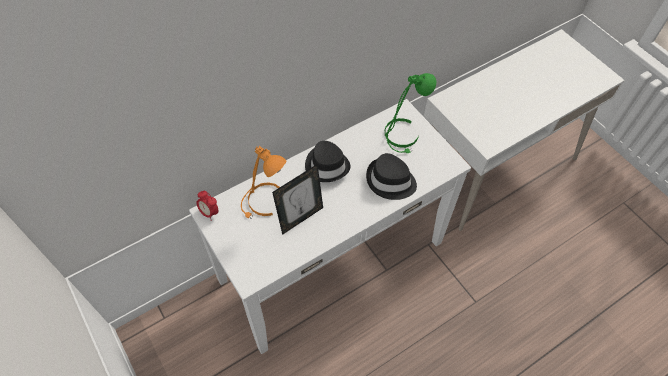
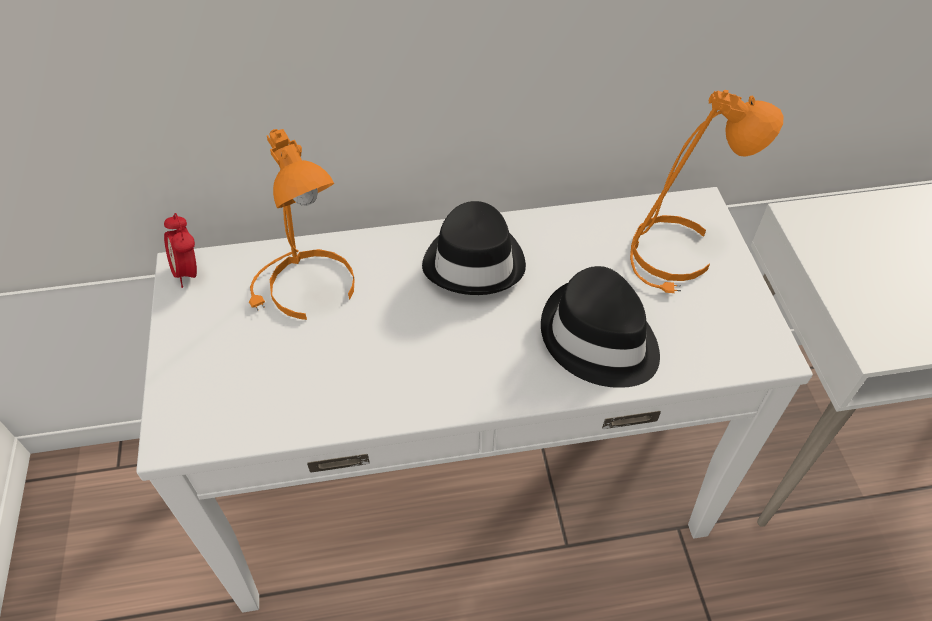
camera: 25 degrees right, 5 degrees down
(300, 218) = (359, 346): picture frame -> none
(402, 135) = (673, 255): green table lamp -> orange table lamp

